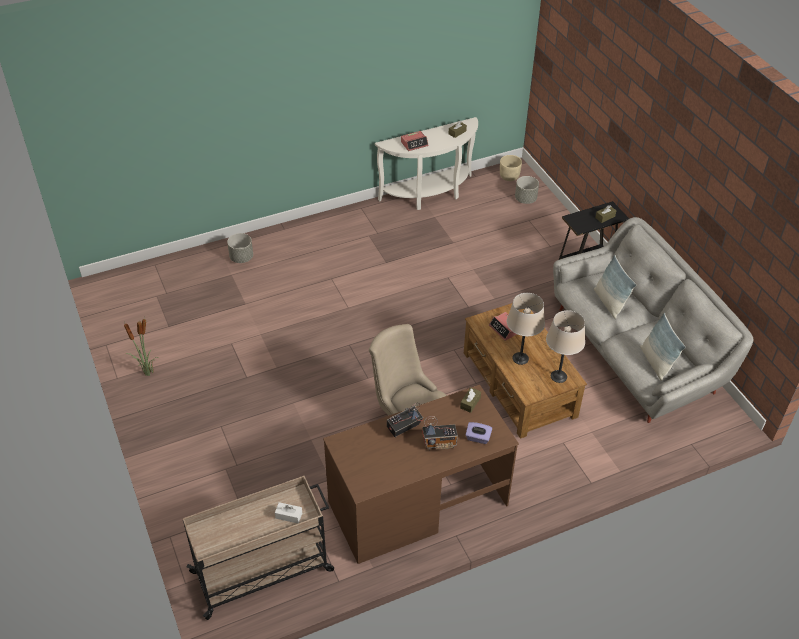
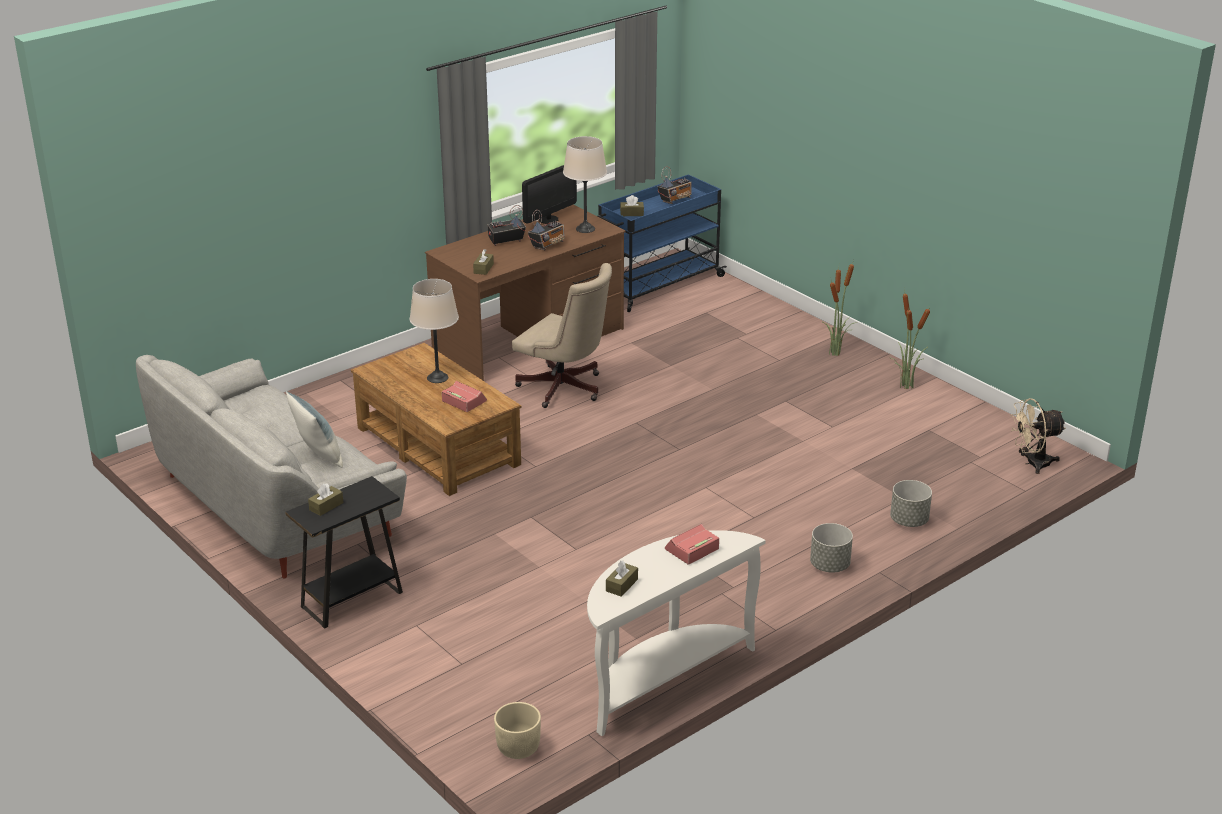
camera: 165 degrees right, 15 degrees down
(129, 284) = (1032, 463): none -> beige fan
(170, 424) = (836, 353): none -> potted plant
(231, 534) = (675, 200): none -> radio
(263, 571) = (657, 285): beige cart -> blue cart
(288, 515) = (632, 213): white tissue box -> brown tissue box
(388, 474) = (548, 219): none -> monitor
(478, 438) = (468, 249): purple tissue box -> none
(525, 199) = (475, 704): grey planter -> grey planter (829, 566)
(559, 376) = (386, 369): beige table lamp -> beige table lamp (585, 229)
(656, 362) = (259, 403): pillow -> none

